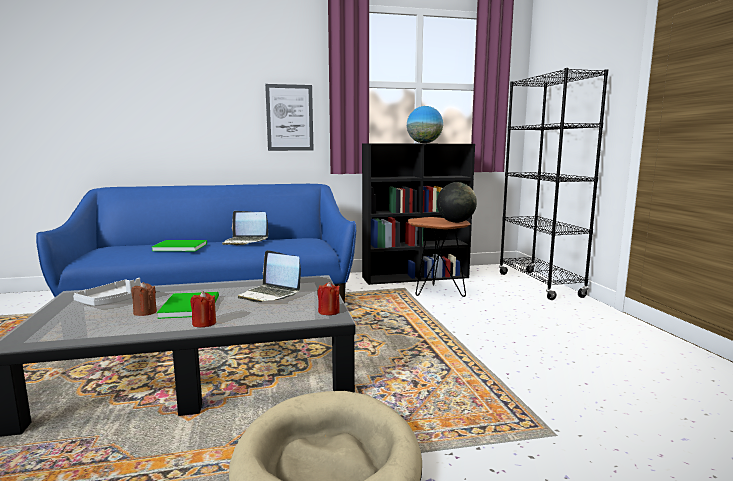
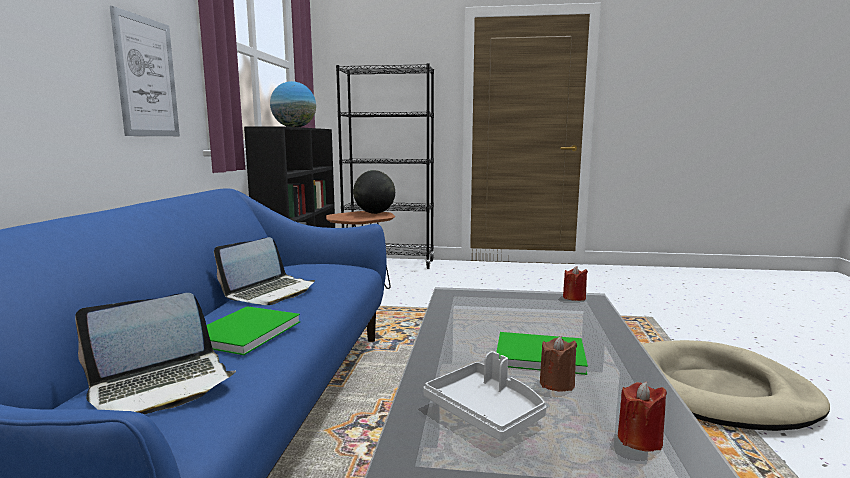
camera: 70 degrees left, 0 degrees up
(204, 323) = (607, 348): red candle -> red candle (639, 439)
(270, 295) = (504, 314): laptop -> laptop (161, 386)

